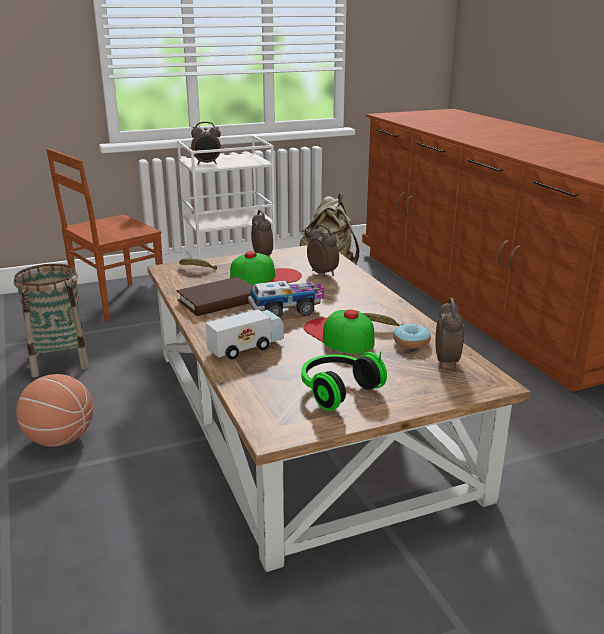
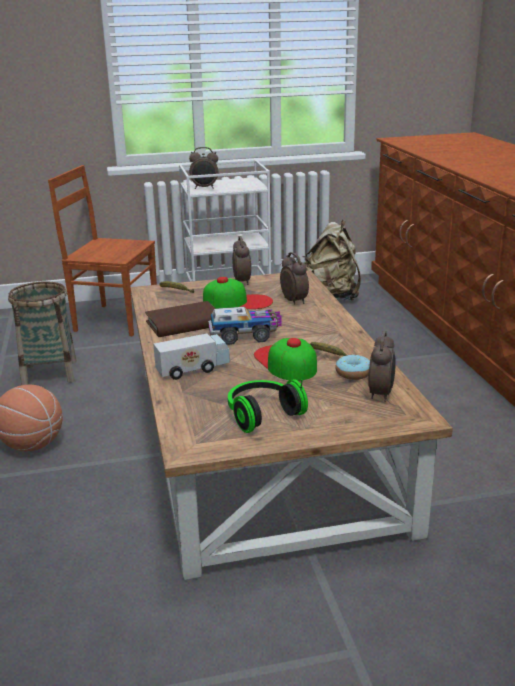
camera: 10 degrees right, 0 degrees up
(117, 301) = (116, 319): brown chair -> brown chair turned 45 degrees clockwise

